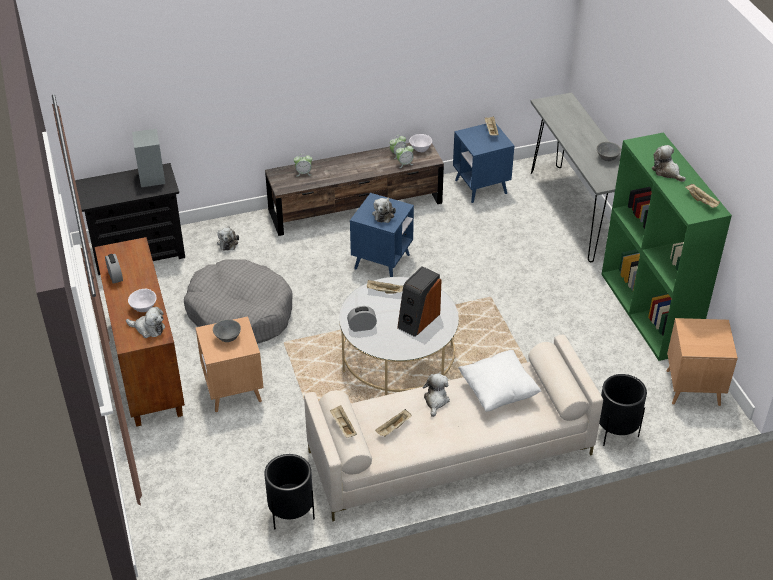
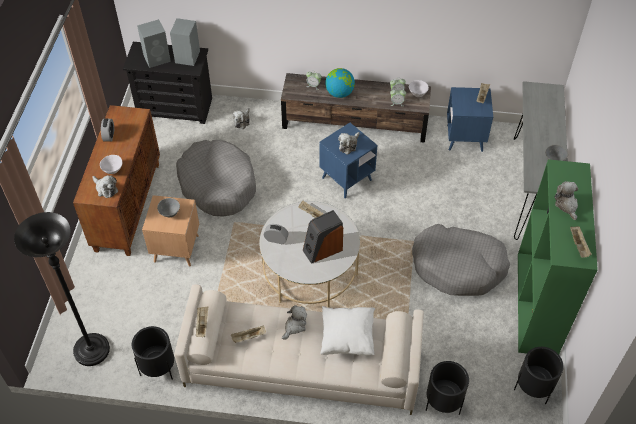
camera: 25 degrees right, 10 degrees up
(116, 188) = (157, 58): none -> grey speaker
(199, 526) = (92, 350): none -> black floor lamp
(337, 172) = (339, 93): none -> globe
(550, 305) = (458, 266): none -> grey dog bed
(693, 388) = (532, 389): brown side table -> black planter

